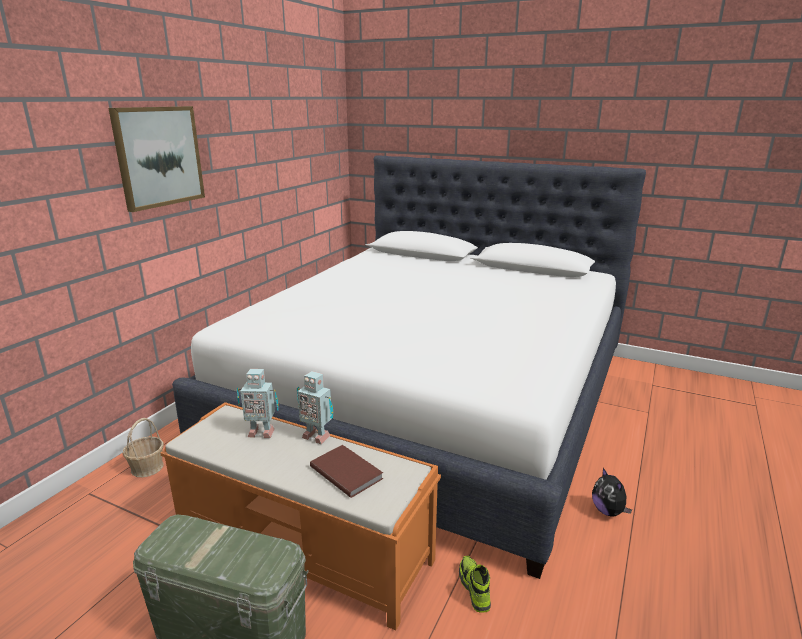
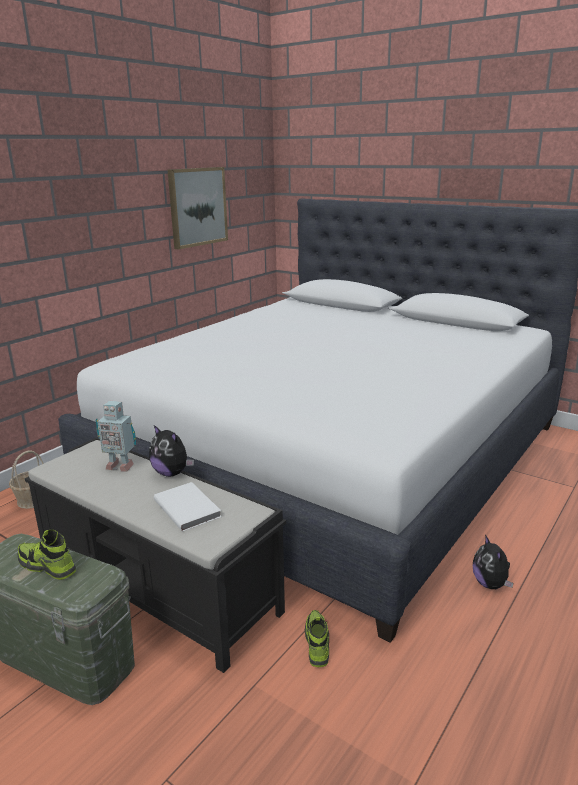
camera: 10 degrees right, 0 degrees up
(158, 156) = (57, 194): picture -> picture (197, 207)
(218, 549) = (47, 566): none -> shoe
(305, 547) = (159, 586): orange bench -> black bench
(316, 436) = (172, 473): toy robot -> plush toy
(347, 471) = (188, 507): brown book -> white book

